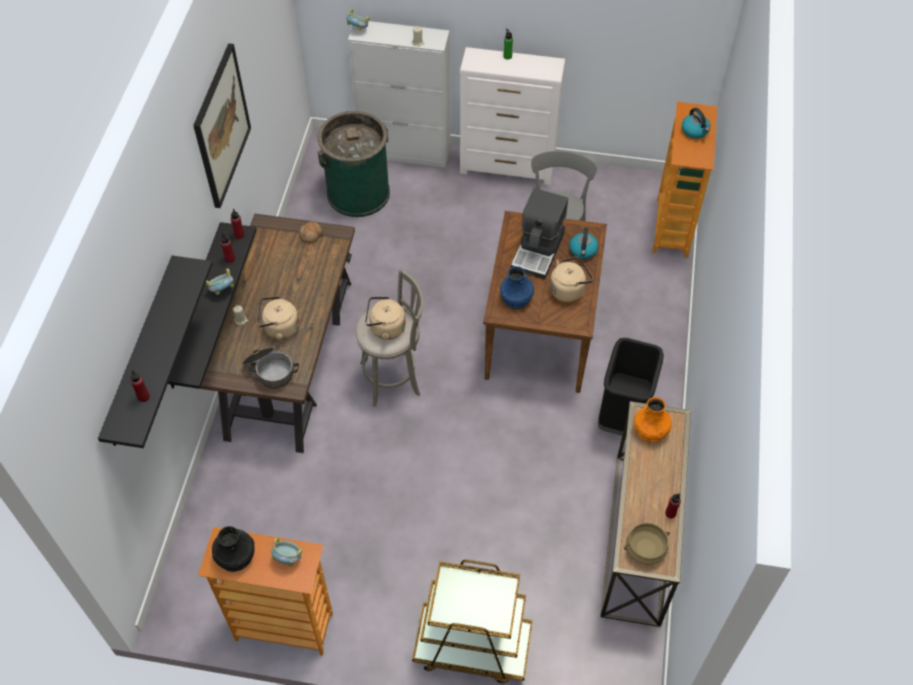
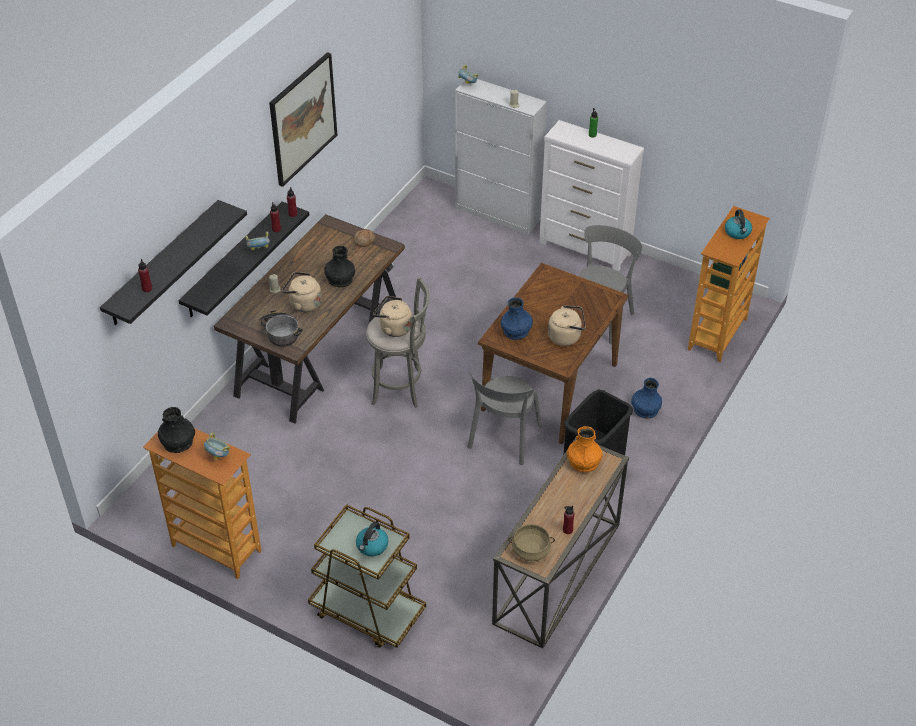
camera: 20 degrees right, 10 degrees down
(305, 288) = (340, 279): none -> black vase
(358, 193) = (440, 236): green trash can -> none
(521, 405) = (503, 439): none -> grey chair
(538, 251) = (555, 300): coffee machine -> none
(583, 250) = (595, 310): kettle -> kettle (372, 546)
(641, 330) = (645, 409): none -> blue vase

